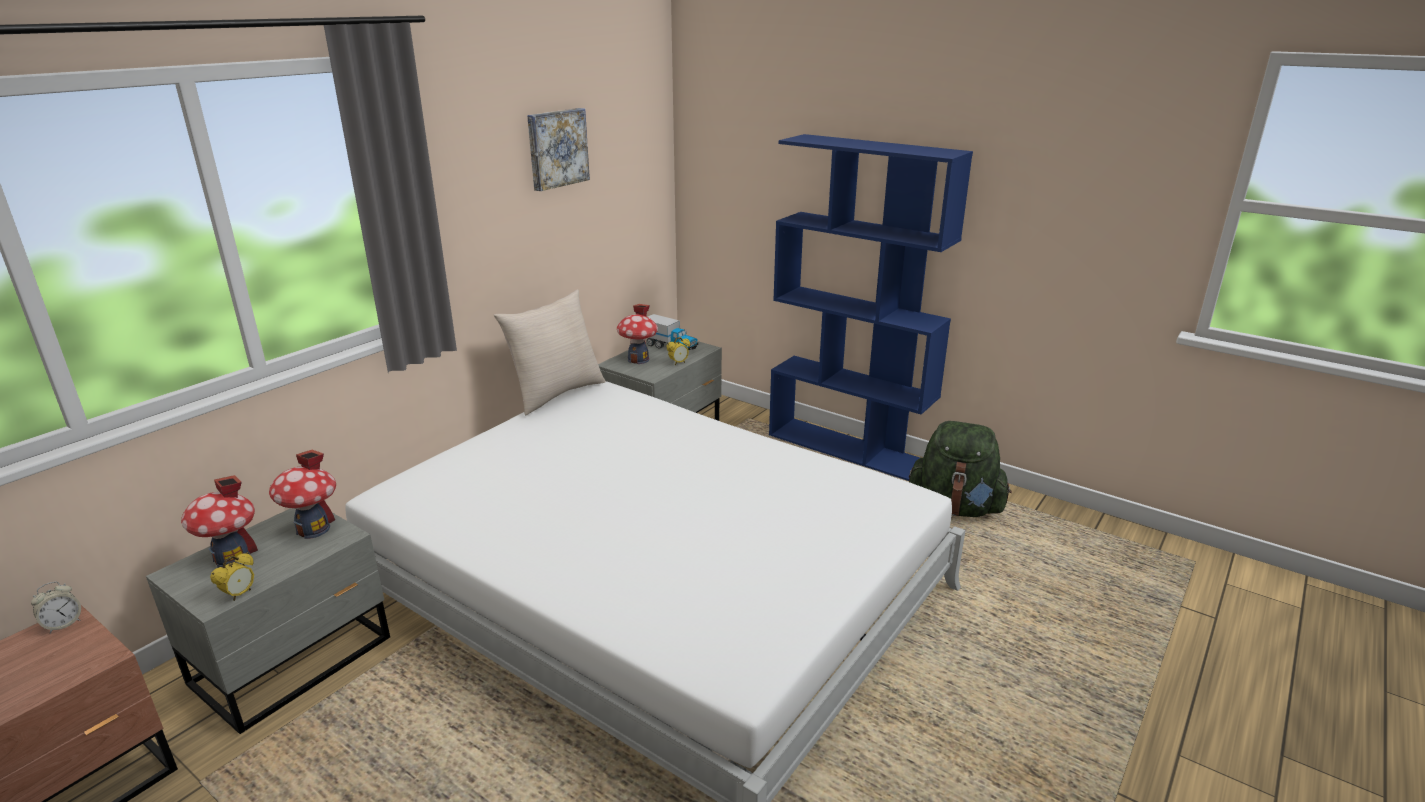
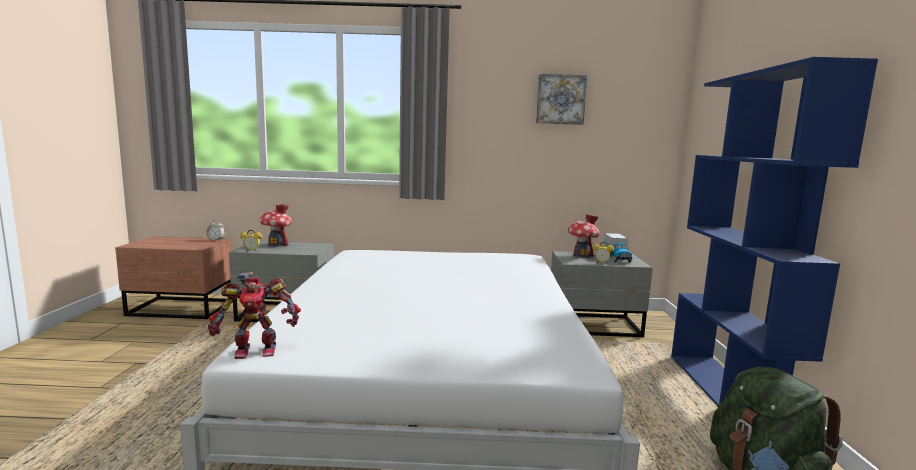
camera: 55 degrees right, 15 degrees down
(313, 529) = (310, 248): toy house -> none
(556, 393) = (502, 251): beige pillow -> none
(734, 672) = (256, 350): none -> toy robot

